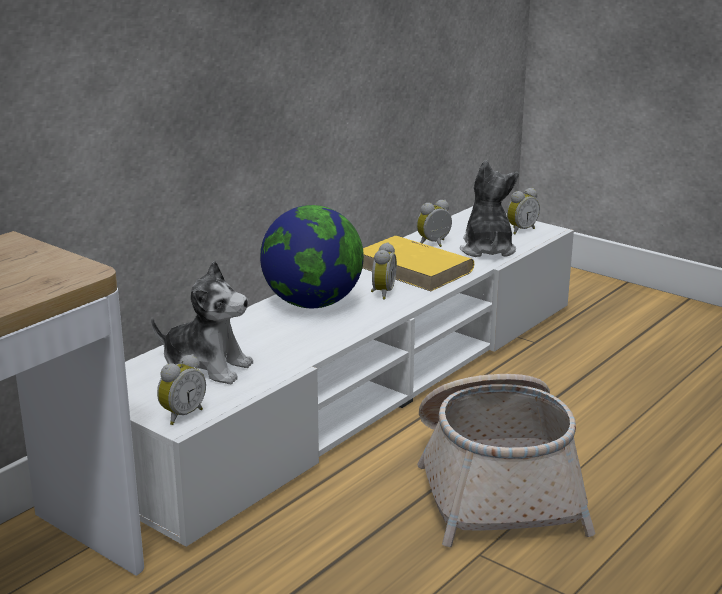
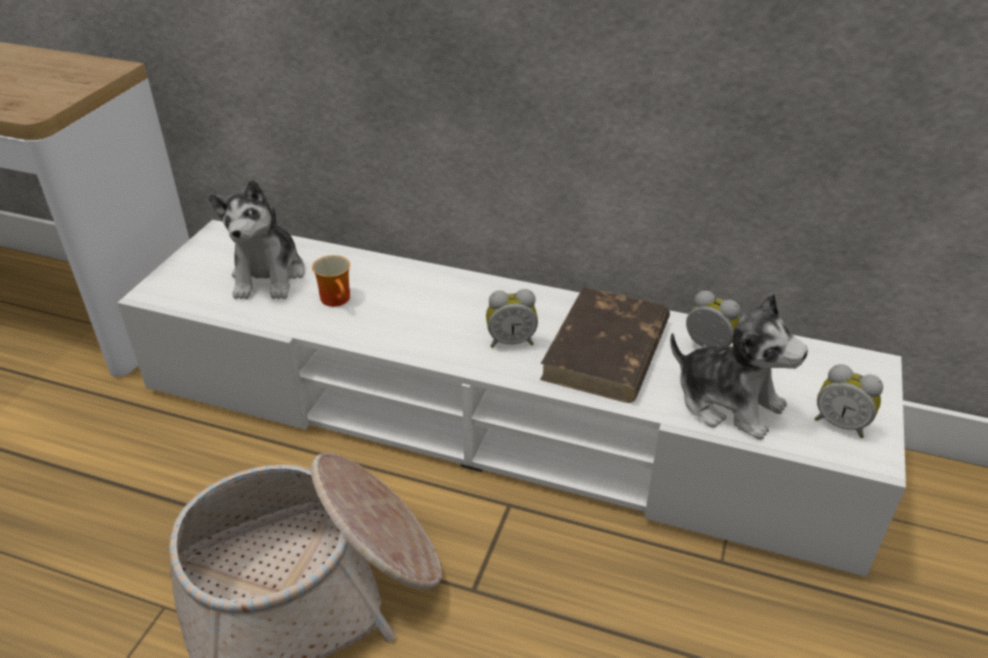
camera: 70 degrees right, 15 degrees up
(181, 415) = (169, 289): alarm clock -> none
(273, 343) = (339, 299): none -> mug
(312, 304) = (450, 299): globe -> none
(415, 269) = (606, 351): yellow book -> brown book
(487, 249) = (728, 402): plush toy -> plush toy turned 60 degrees clockwise

